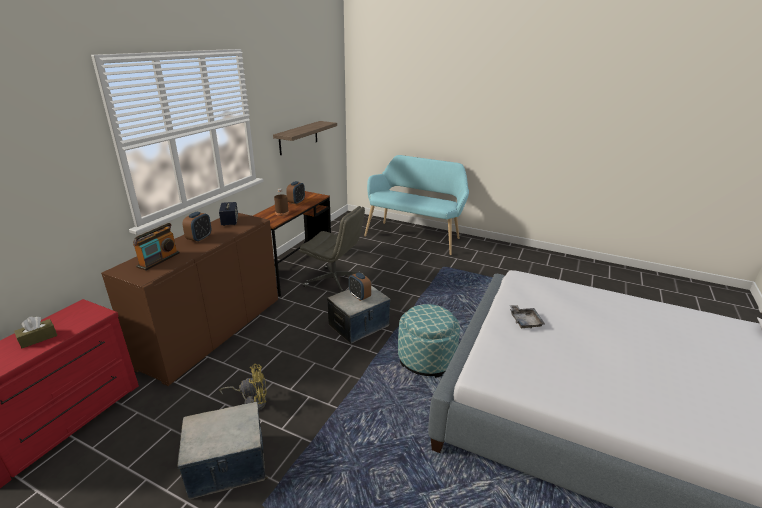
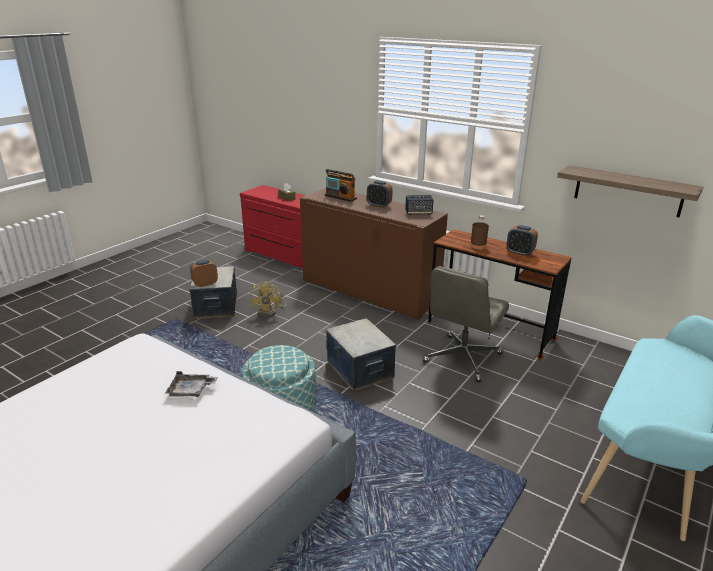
camera: 100 degrees right, 0 degrees up
(359, 296) = (362, 337): alarm clock -> alarm clock (205, 284)

